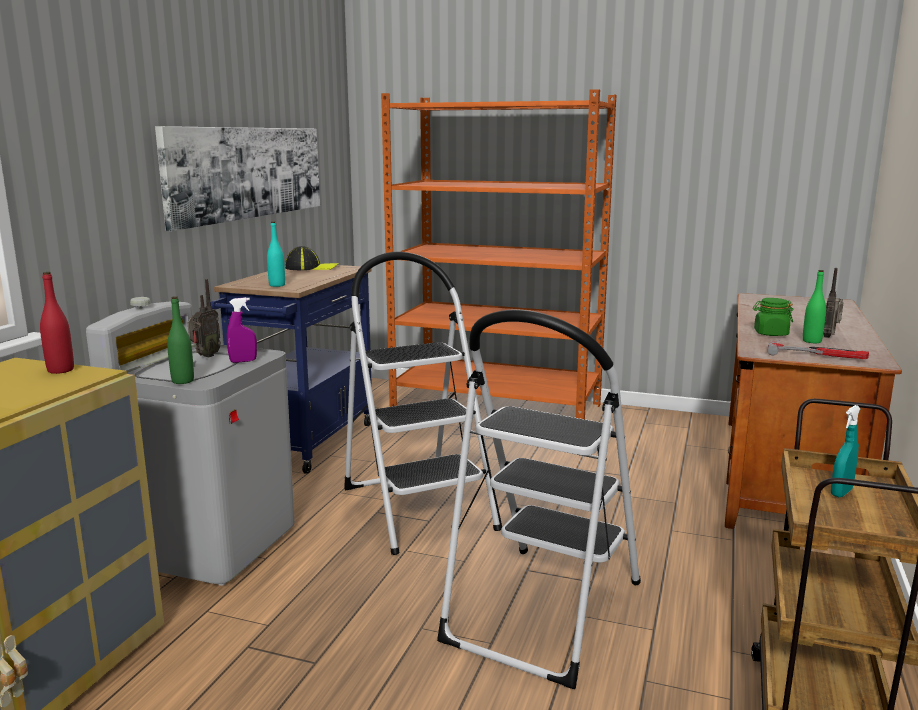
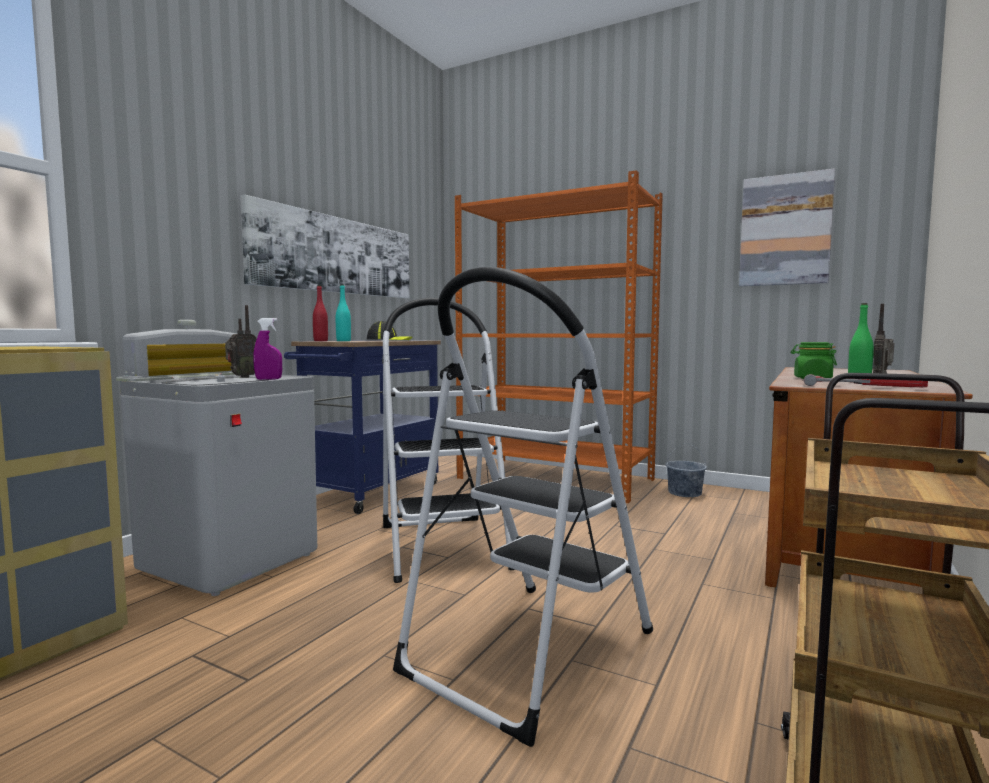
camera: 10 degrees right, 10 degrees down
(60, 370) = (47, 347): red bottle -> red bottle (320, 341)
(183, 381) = (194, 384): green bottle -> none
(634, 422) = (684, 493): none -> grey bucket
(744, 146) = (785, 230): none -> picture
(841, 492) = (891, 482): turquoise spray bottle -> none

